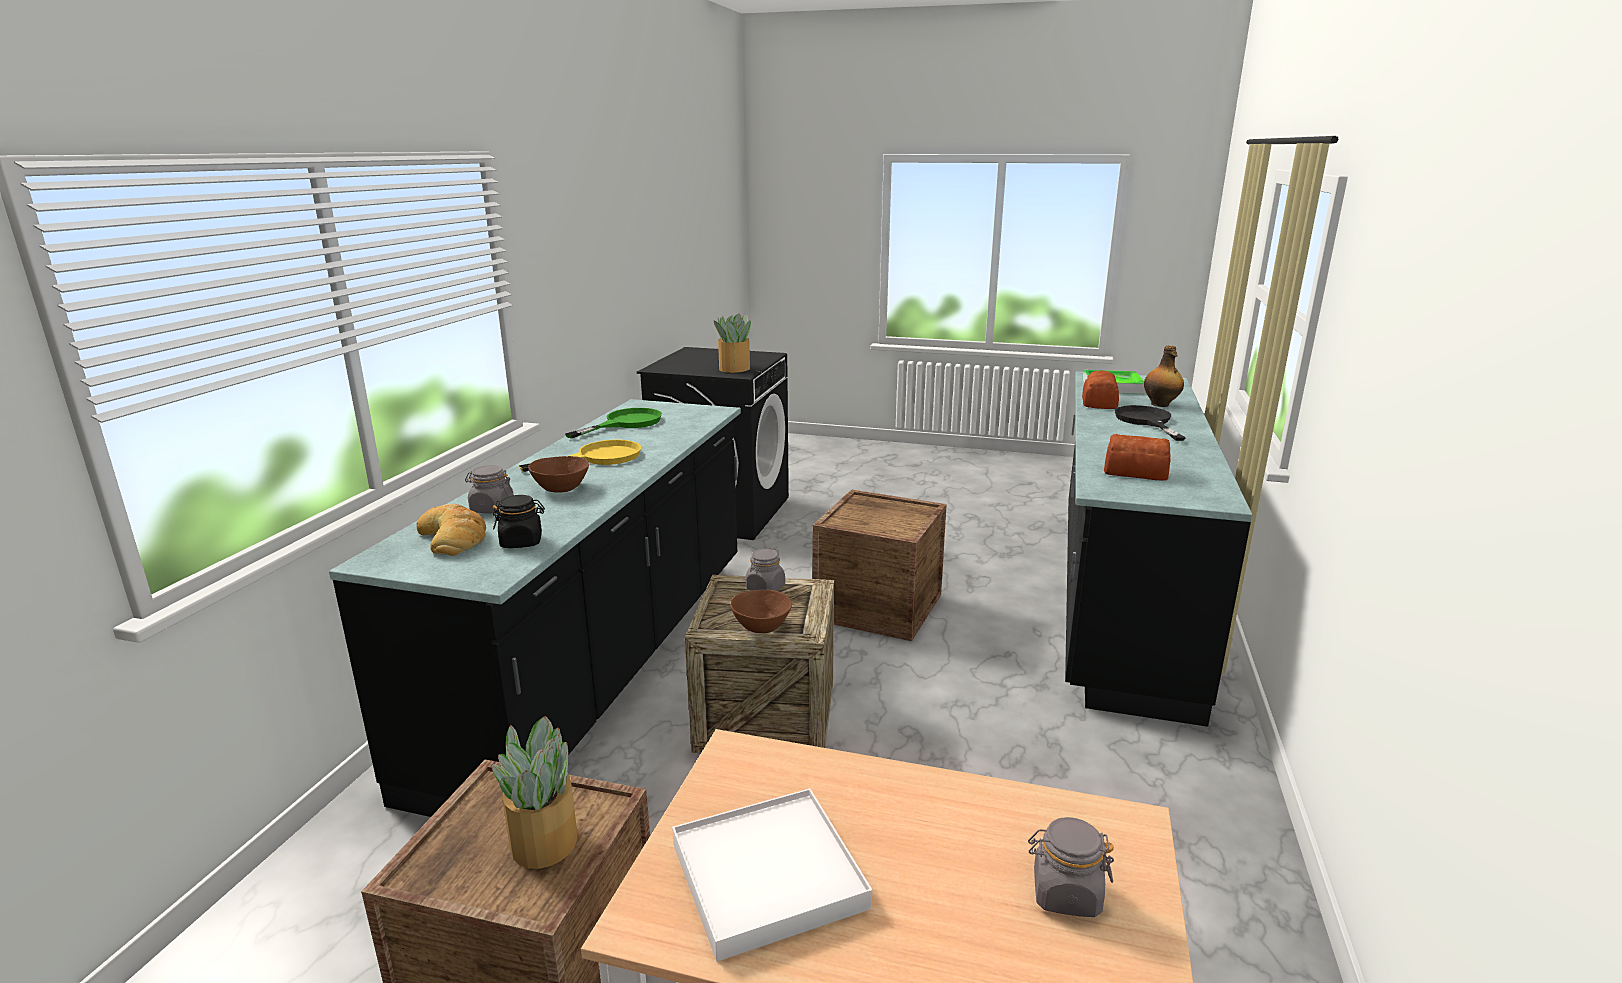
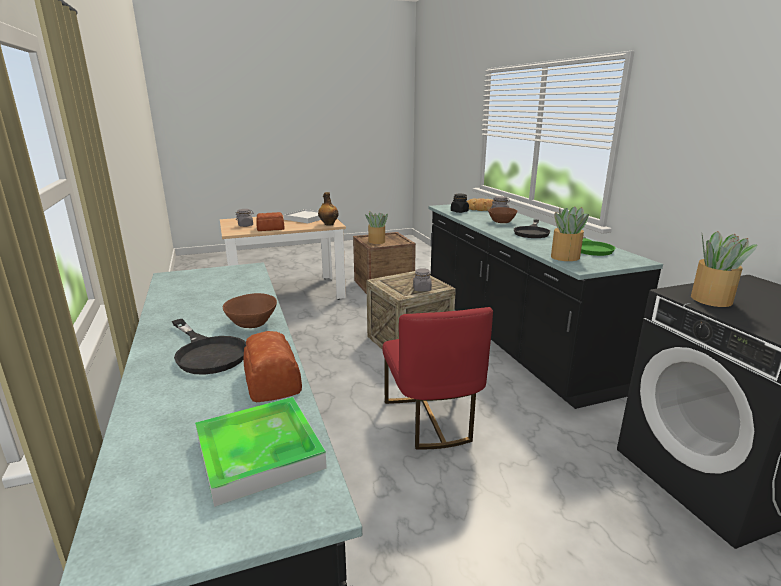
camera: 145 degrees right, 0 degrees up
(598, 457) = (532, 232): yellow frying pan -> black frying pan
(692, 421) = (564, 257): none -> potted plant
(762, 626) = (398, 278): brown bowl -> brown bowl (251, 324)
(878, 607) = (431, 420): crate -> red chair
(1134, 471) = (227, 285): bread -> bread (271, 229)
(1160, 404) = (178, 404): bottle -> bottle (328, 224)

